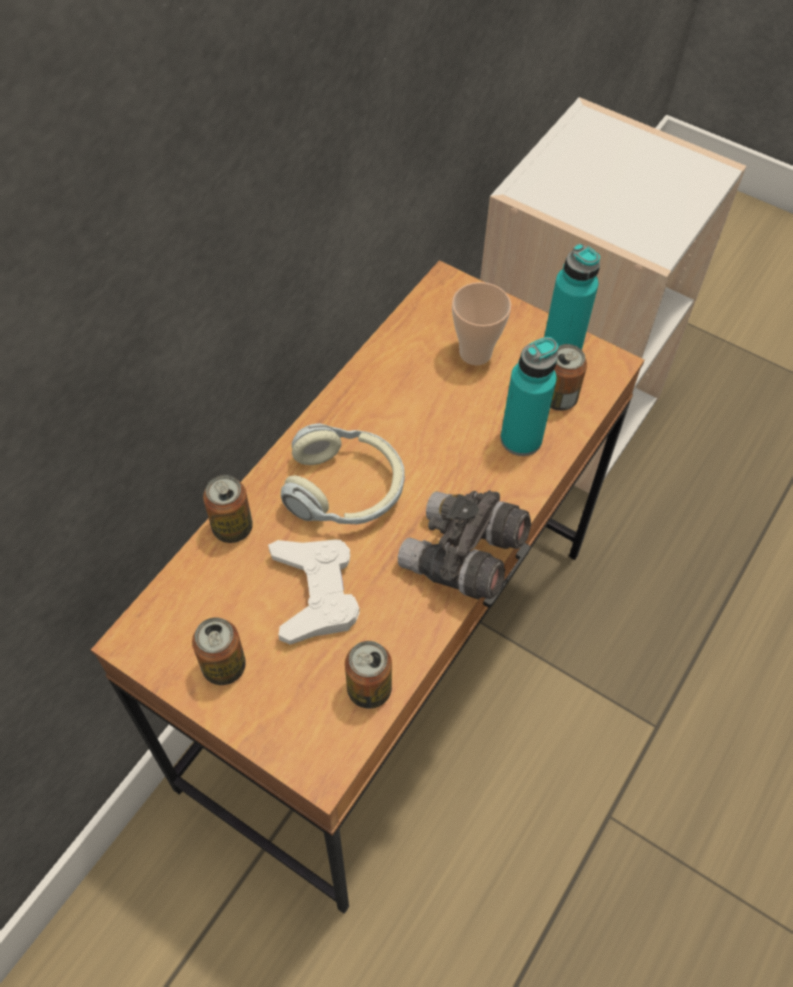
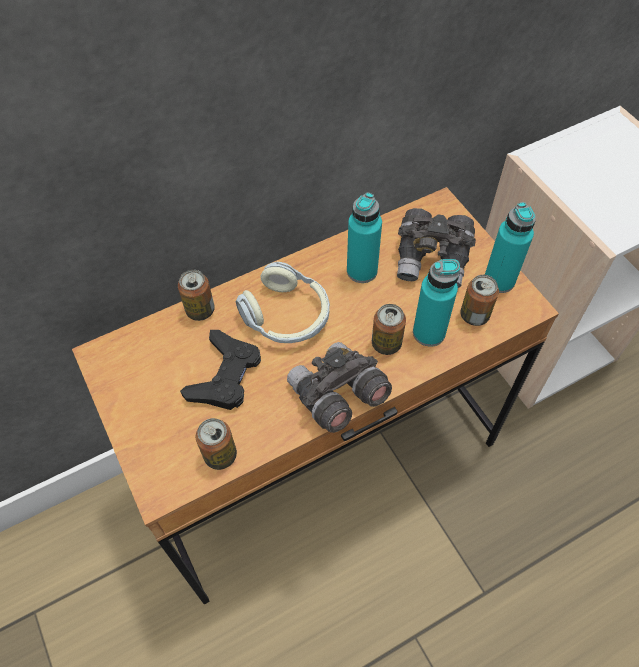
camera: 30 degrees right, 0 degrees up
(224, 666) = (140, 396): can -> can (386, 343)
(315, 593) = (225, 375): white game controller -> black game controller
(401, 398) = (362, 271): none -> turquoise bottle
(475, 353) = (433, 260): cup -> grey binoculars

